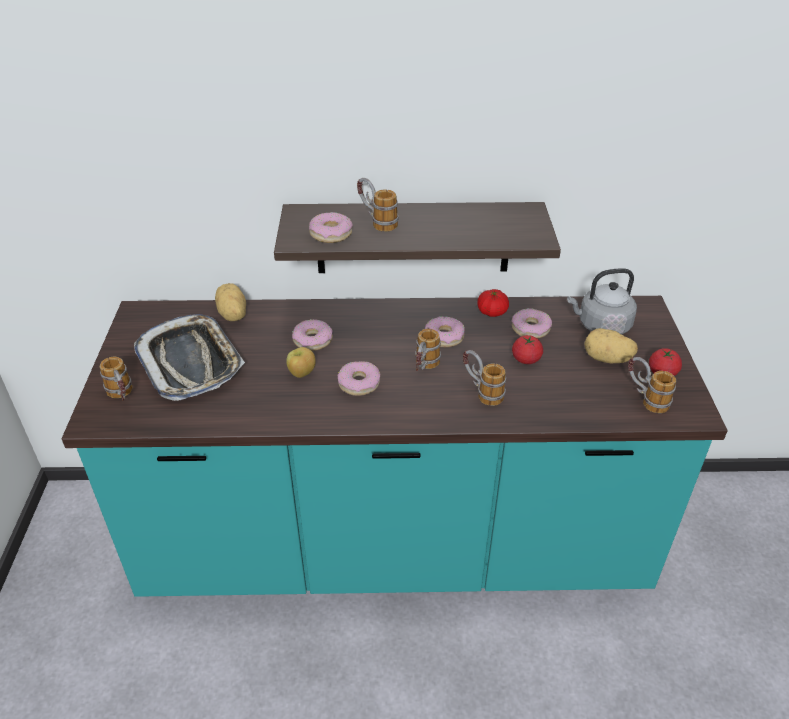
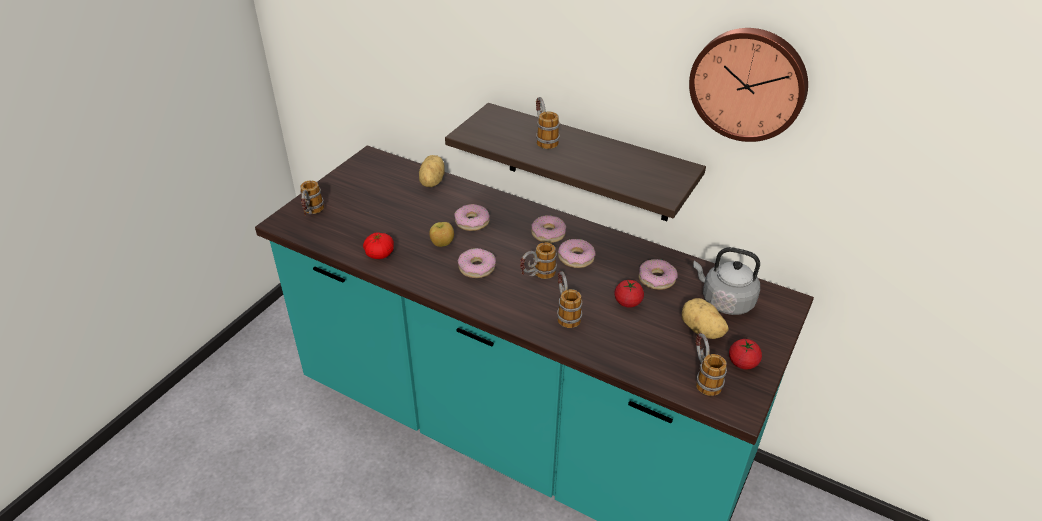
camera: 30 degrees right, 0 degrees up
(191, 362) = (374, 206): tray -> none
(331, 234) = (499, 137): donut -> donut (548, 234)
(492, 312) = (635, 253): tomato -> tomato (379, 254)
(584, 105) = (749, 83): none -> wall clock

